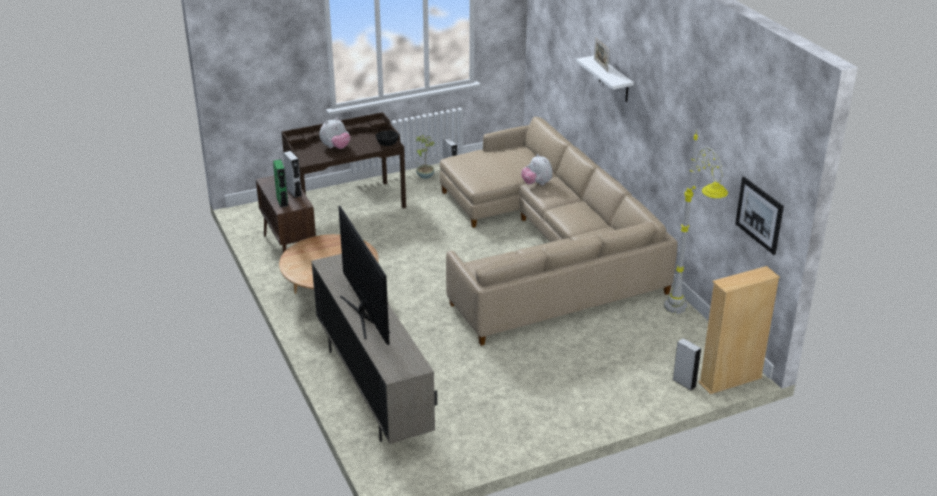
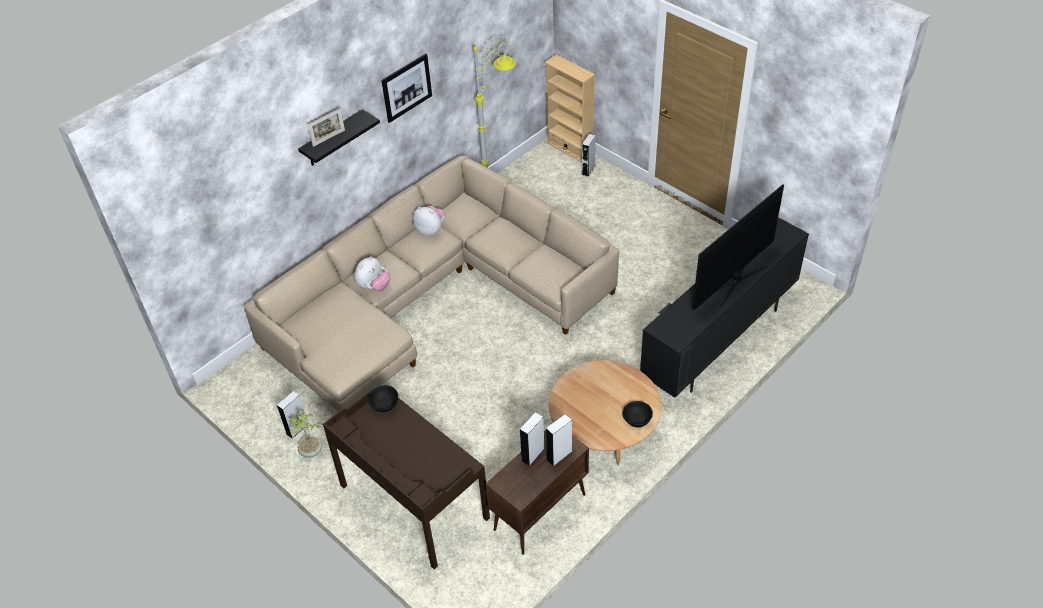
camera: 110 degrees left, 15 degrees up
(282, 201) = (559, 456): green speaker -> grey speaker
(298, 269) = (637, 420): none -> black bowl
(335, 147) = (417, 452): plush toy -> plush toy (430, 230)
(372, 388) = (718, 341): beige tv stand -> black tv stand
(614, 79) = (333, 139): white shelf -> black shelf
(759, 215) = (523, 41): picture -> picture (406, 87)

